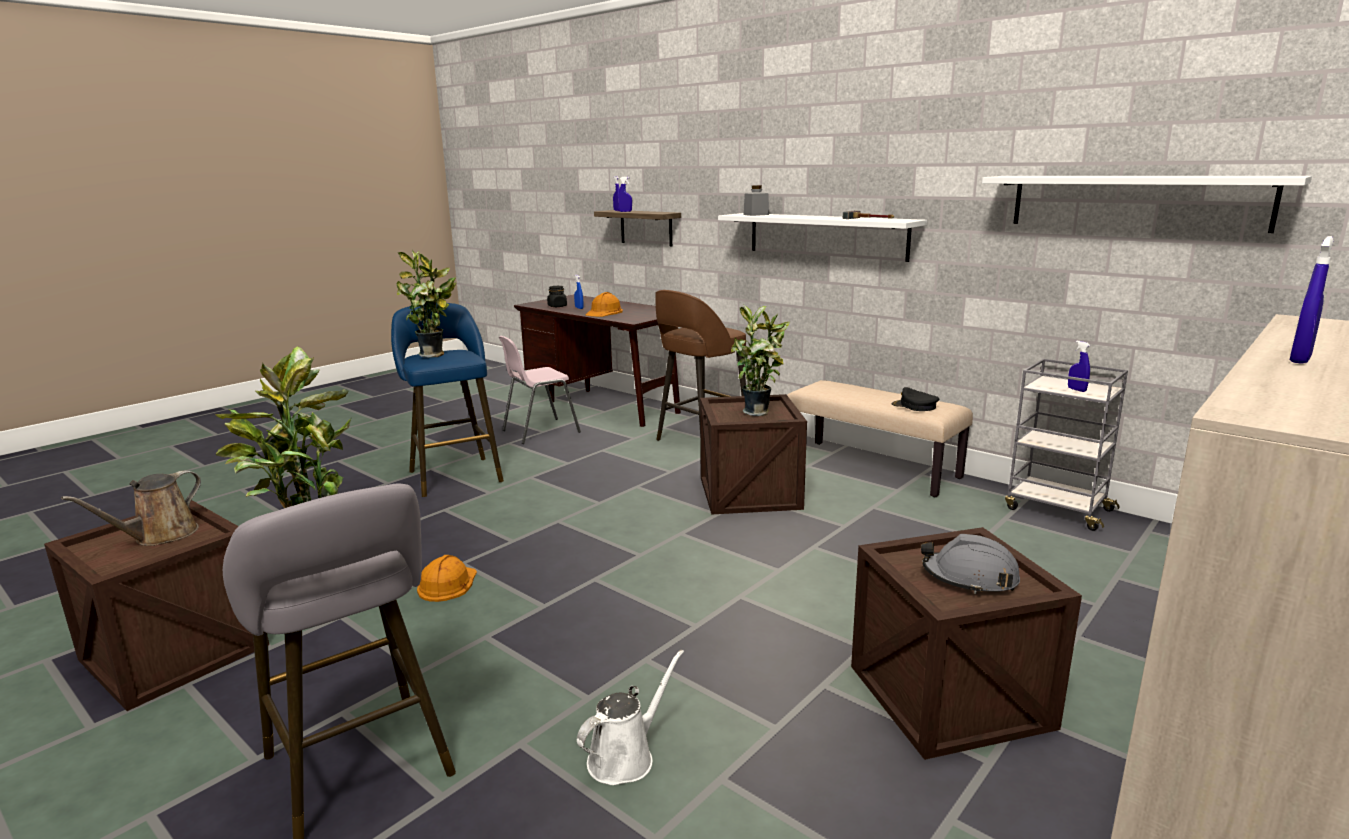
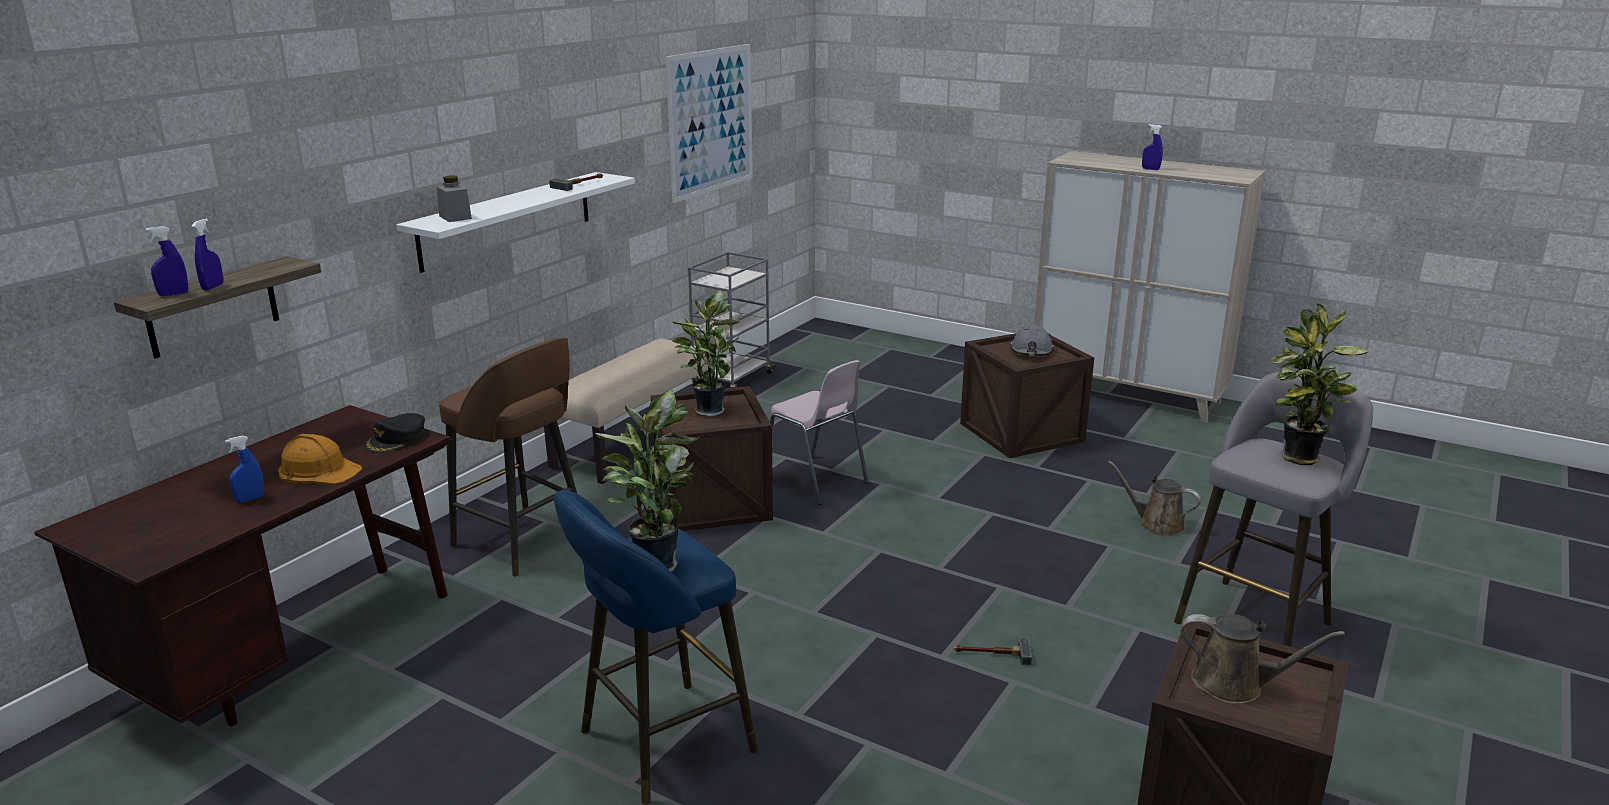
camera: 100 degrees left, 5 degrees up
(447, 584) = (991, 654): orange hard hat -> hammer
(539, 431) = (440, 698): pink chair -> pink chair (815, 481)
(557, 306) = (207, 525): black jar -> none
(625, 757) = (1156, 524): white watering can -> brown watering can
(914, 406) = (670, 352): black cap -> black cap (396, 439)
(1076, 390) = (737, 277): blue spray bottle -> none
(1136, 202) = (711, 121): white shelf -> picture

